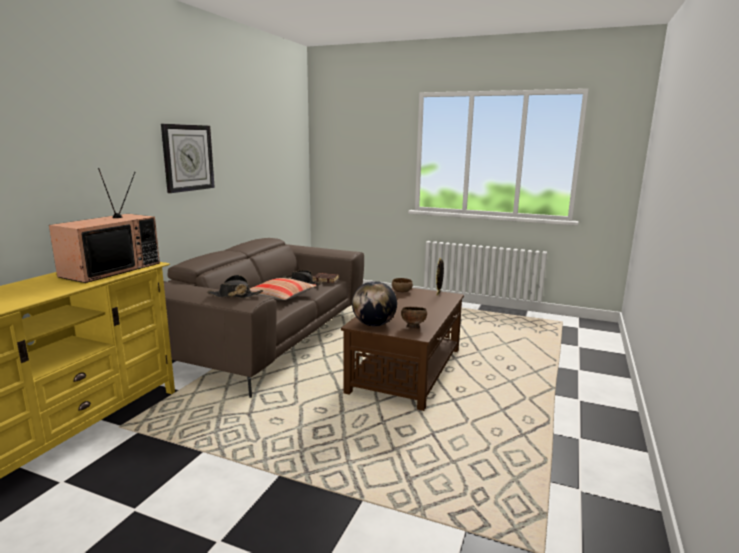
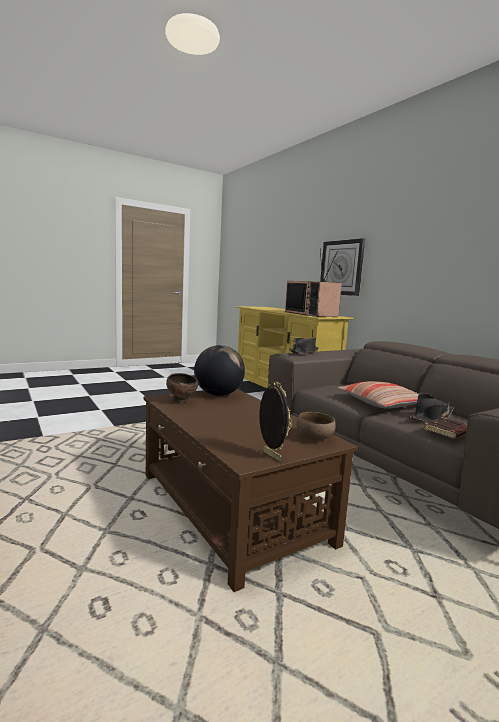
camera: 125 degrees right, 5 degrees down
(188, 158) = (446, 242): wall clock -> wall clock (341, 267)

